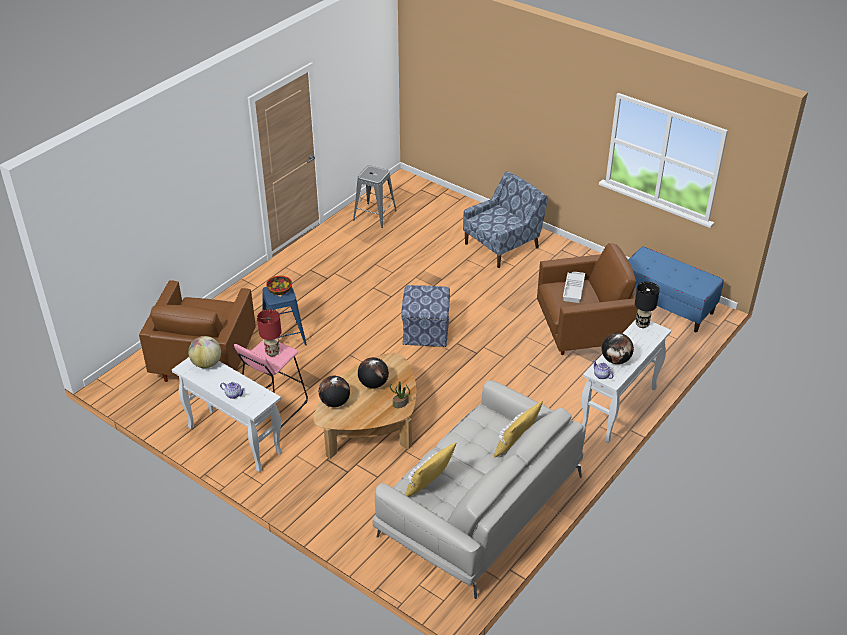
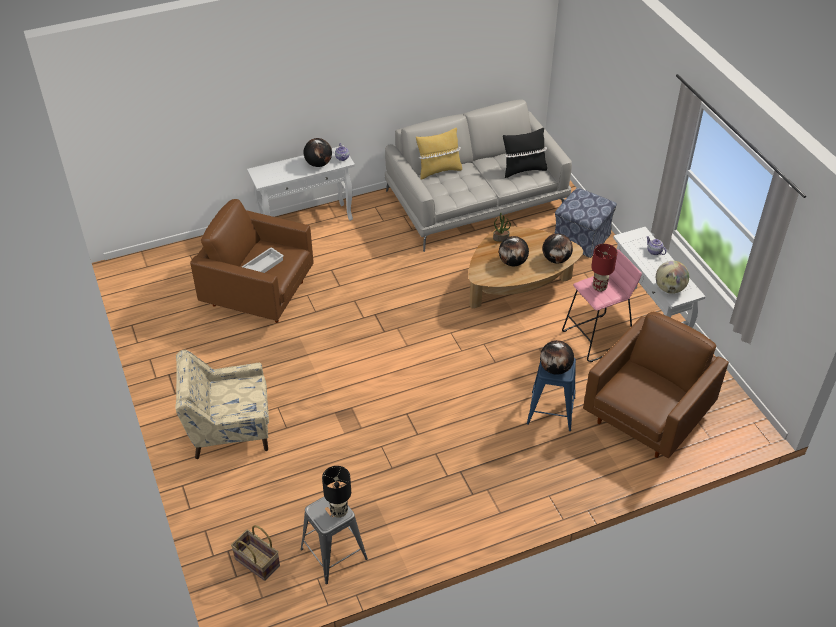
camera: 150 degrees left, 5 degrees up
(279, 291) = (555, 369): bowl -> globe
(416, 198) = (256, 562): none -> basket
(425, 331) = (403, 356): ottoman -> ottoman (581, 238)
(430, 487) = (523, 170): yellow pillow -> black pillow
(503, 245) = (229, 428): blue armchair -> beige armchair
(642, 324) = (263, 180): black table lamp -> black table lamp (339, 511)
(666, 305) = (157, 287): blue bench -> none

